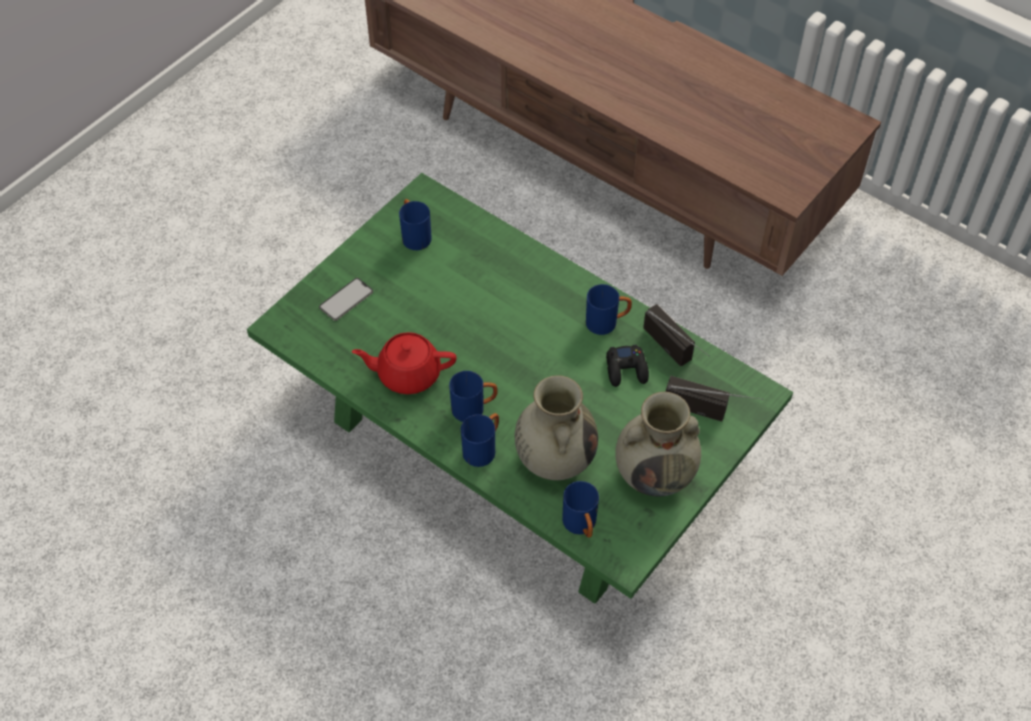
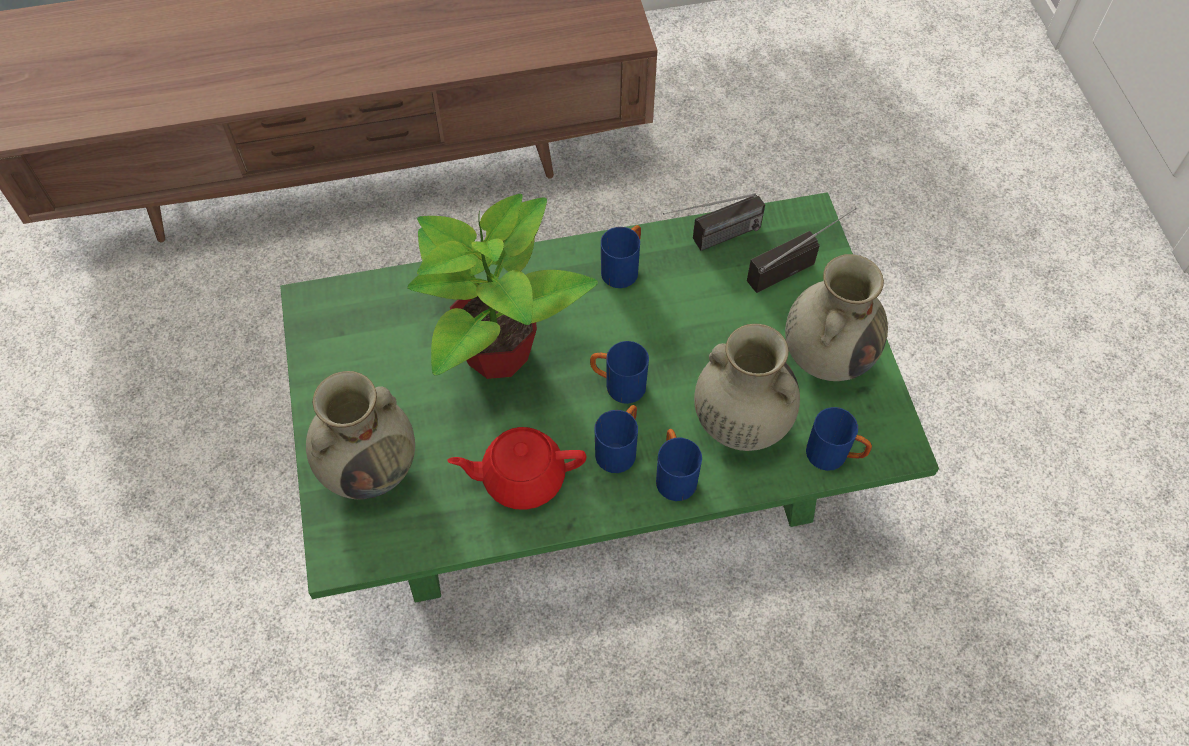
camera: 50 degrees left, 5 degrees up
(346, 299) = (370, 467): phone -> beige vase
(407, 374) = (521, 477): red teapot -> red teapot turned 45 degrees clockwise
(414, 235) = (354, 348): blue mug -> blue mug (618, 385)
(481, 303) = (498, 351): none -> potted plant
(626, 369) = (691, 292): black game controller -> none
(679, 353) = (711, 241): radio -> radio turned 150 degrees clockwise

